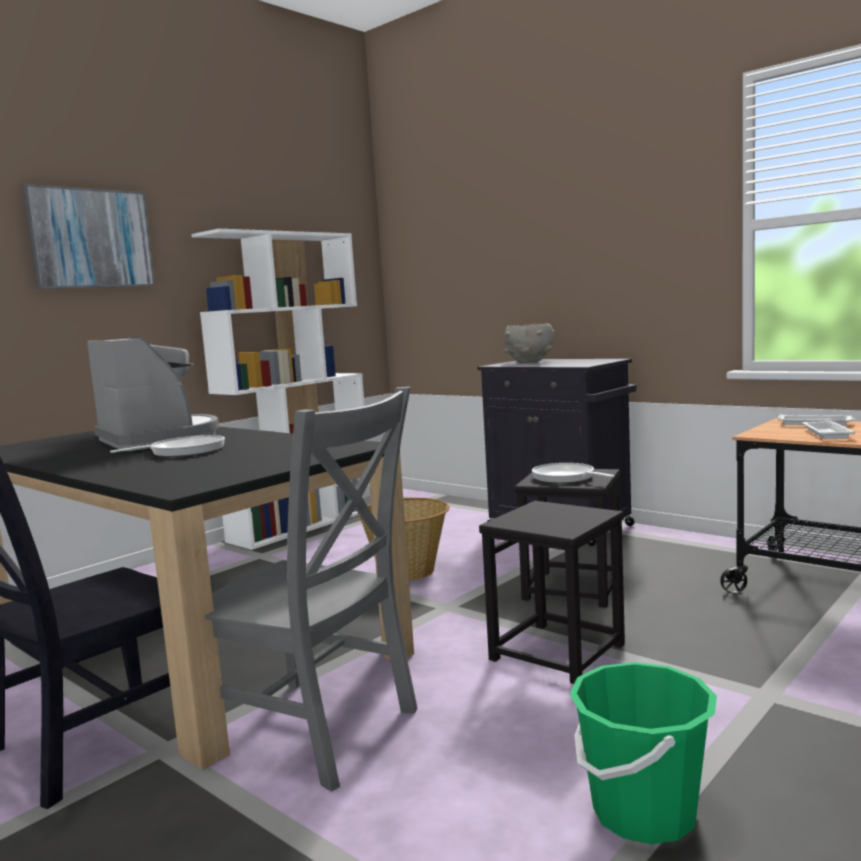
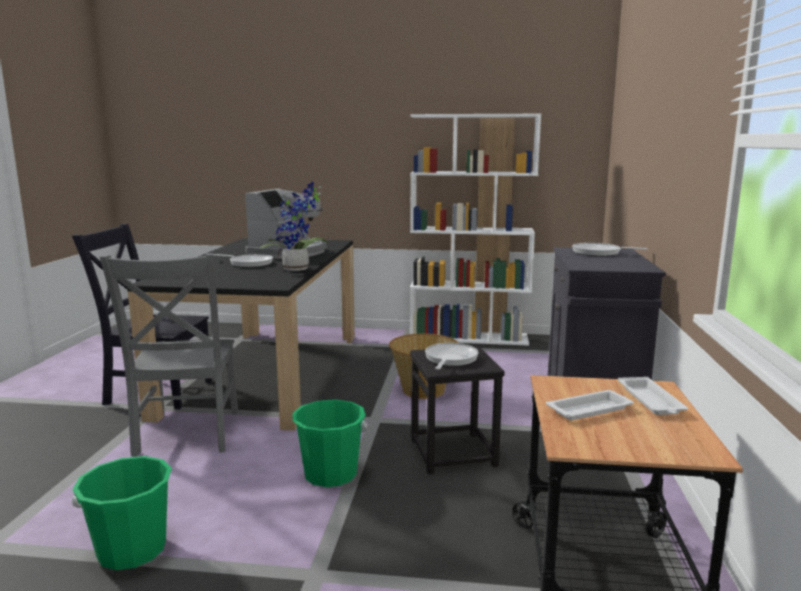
camera: 55 degrees right, 5 degrees up
(90, 239) = (346, 120): picture -> none
(286, 438) = (298, 269): none -> potted plant
(530, 362) = (599, 253): grey bowl -> frying pan
(558, 652) = (330, 474): black stool -> green bucket

